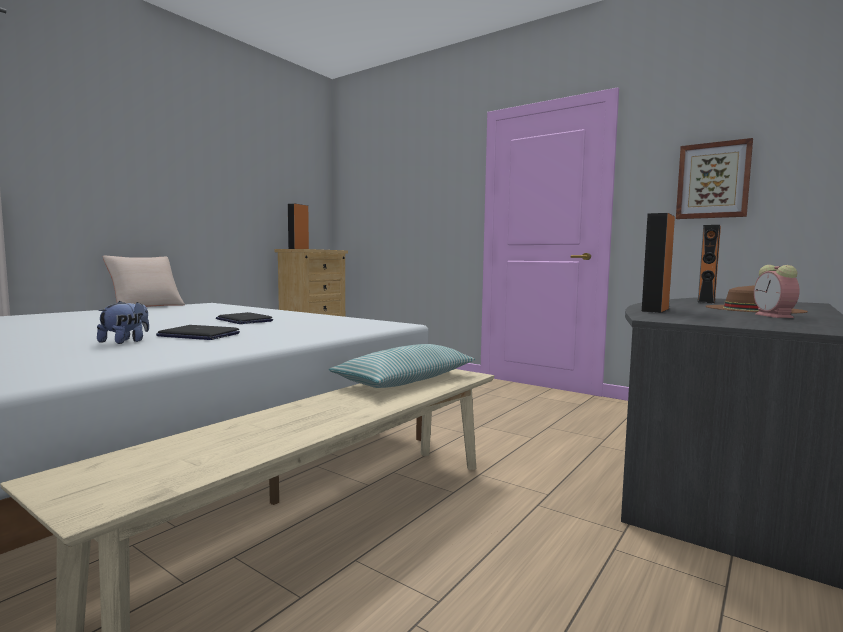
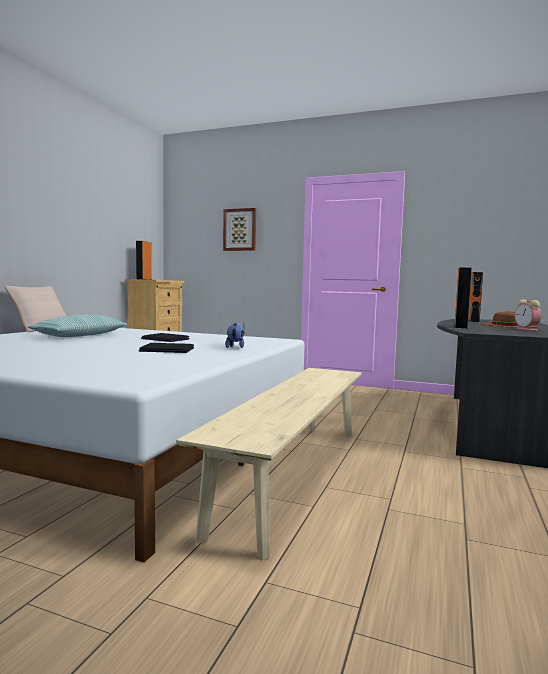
camera: 15 degrees left, 0 degrees up
(126, 341) = (129, 355): plush toy -> plush toy (235, 347)
(406, 380) = (313, 377): pillow -> pillow (81, 335)
(713, 181) = (467, 240): picture -> picture (240, 230)

